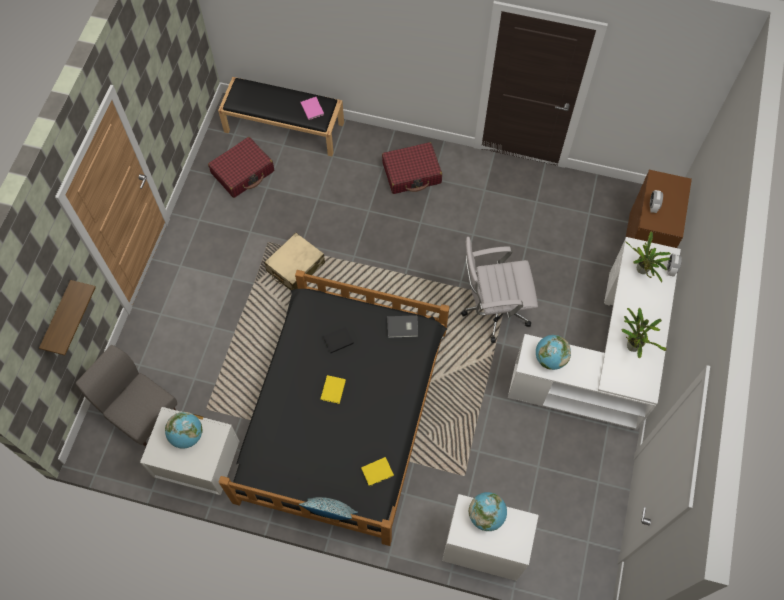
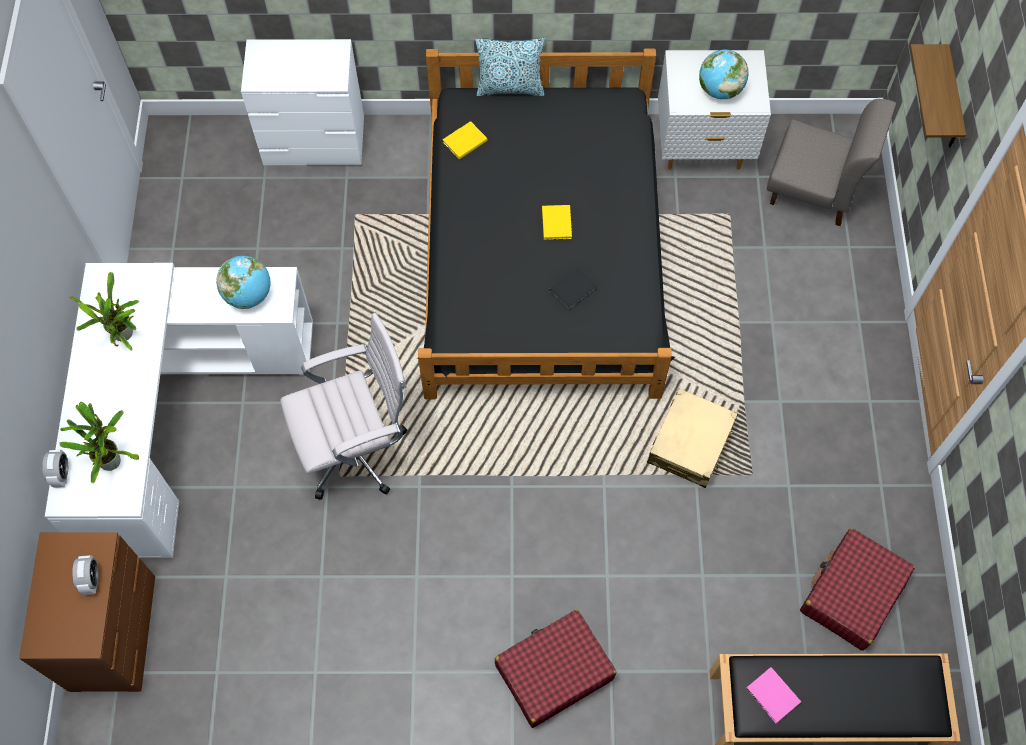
camera: 165 degrees right, 0 degrees up
(403, 327) = (483, 331): grey book -> none
(486, 515) = (307, 76): globe -> none

